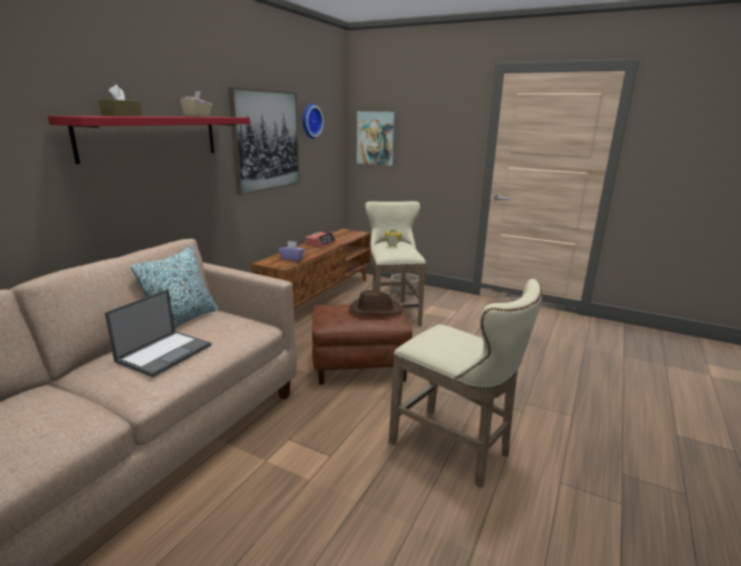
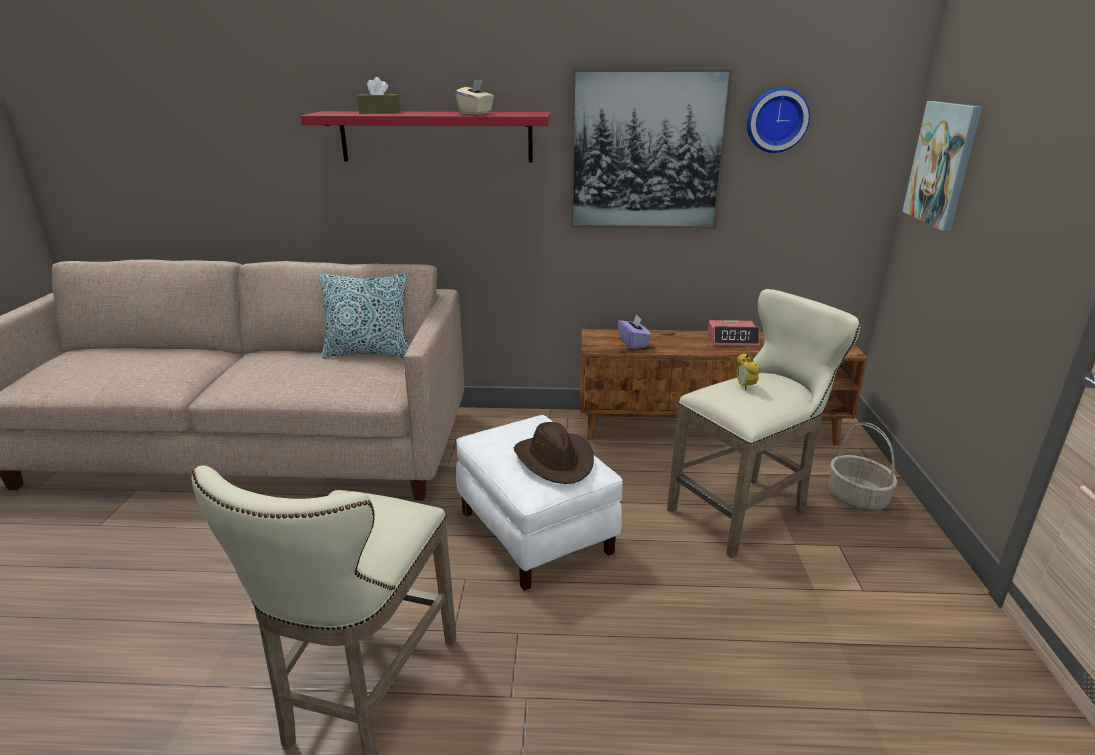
camera: 65 degrees right, 5 degrees up
(165, 353) = (287, 369): laptop -> none
(360, 365) = (536, 532): brown ottoman -> white ottoman

